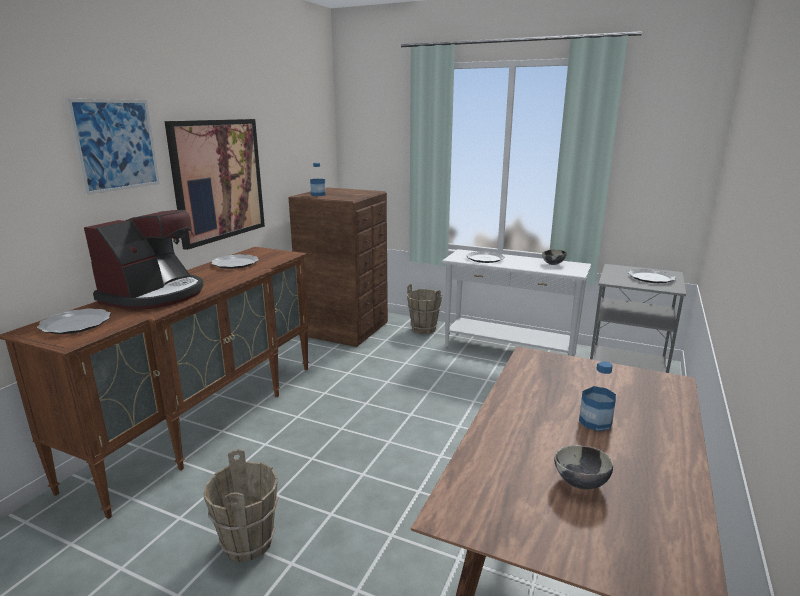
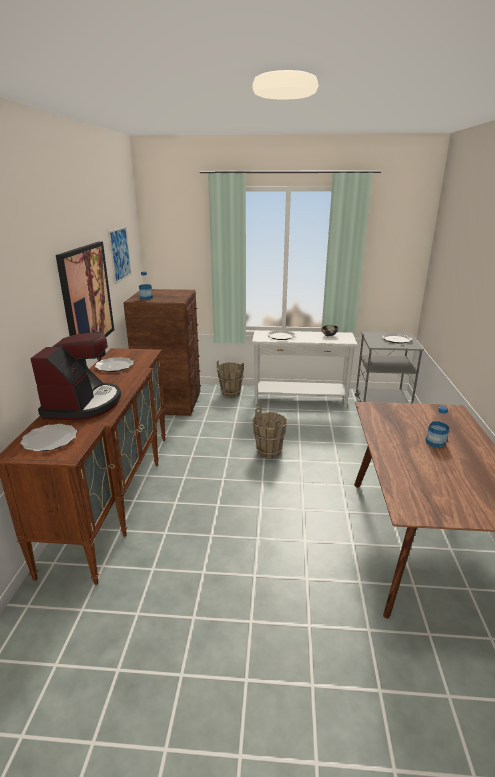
camera: 20 degrees left, 5 degrees up
(116, 145) = (33, 282): picture -> picture (120, 254)
(249, 542) = (216, 571): brown bucket -> brown bucket (269, 451)
(580, 483) = (454, 479): bowl -> none

